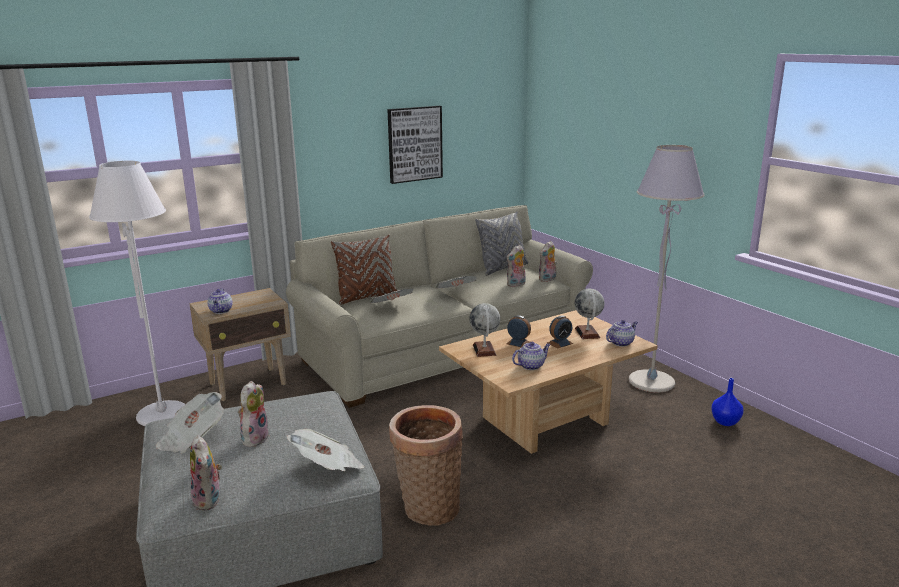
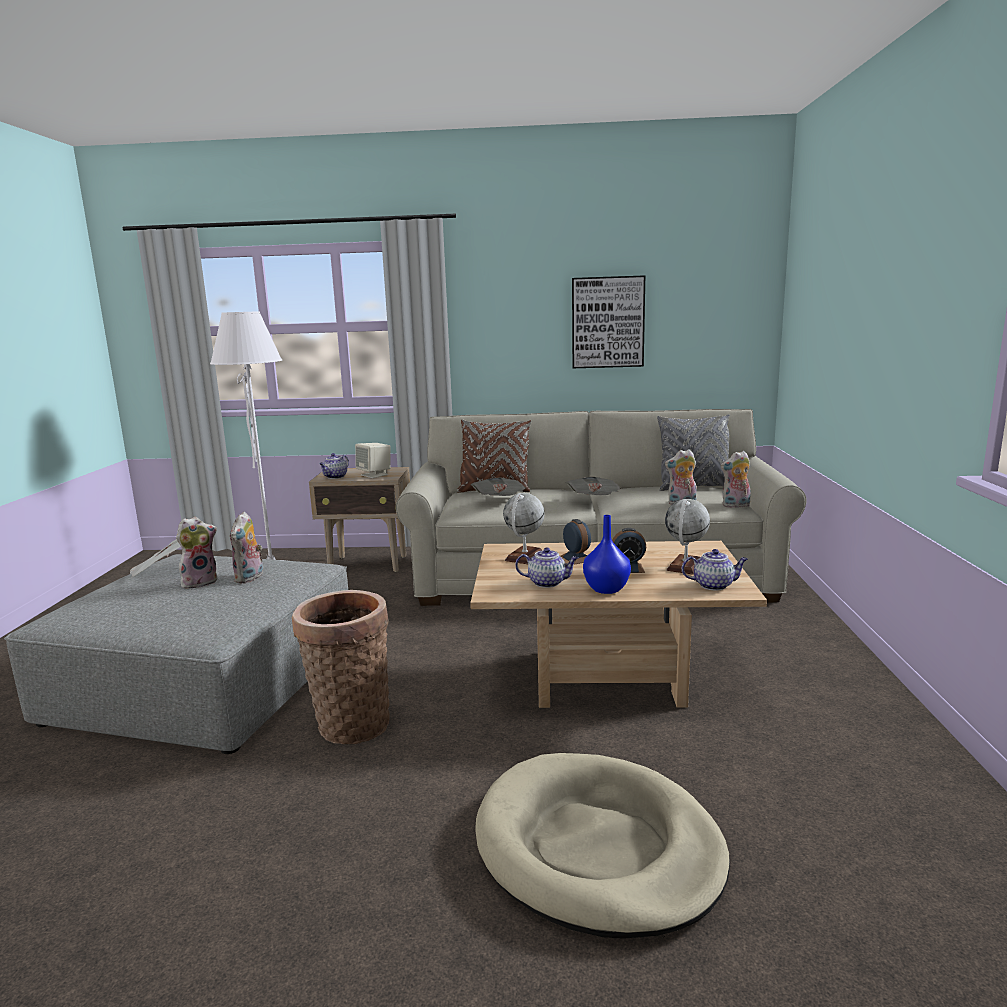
camera: 35 degrees right, 5 degrees down
(209, 500) = (85, 619): plush toy -> plush toy (250, 578)
(255, 302) = (374, 475): none -> beige speaker
(328, 467) = (206, 623): newspaper -> none
(651, 382) = (826, 676): grey floor lamp -> none
(658, 517) = (597, 848): none -> beige dog bed
(724, 422) = (887, 763): blue vase -> blue vase (606, 589)

